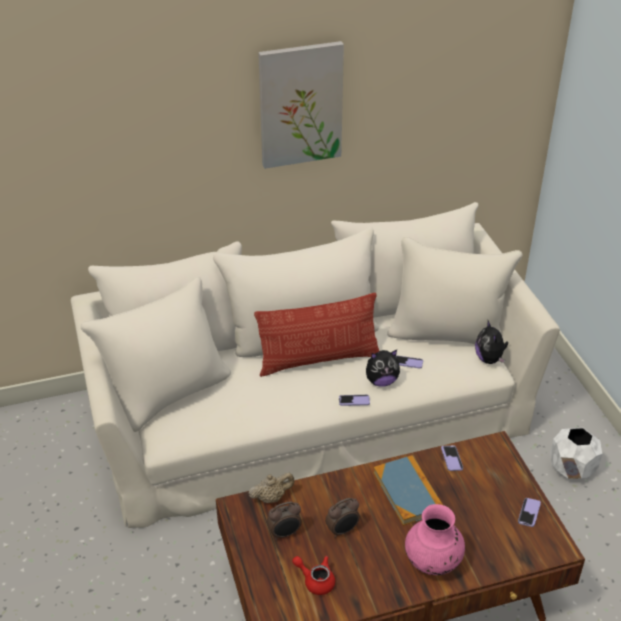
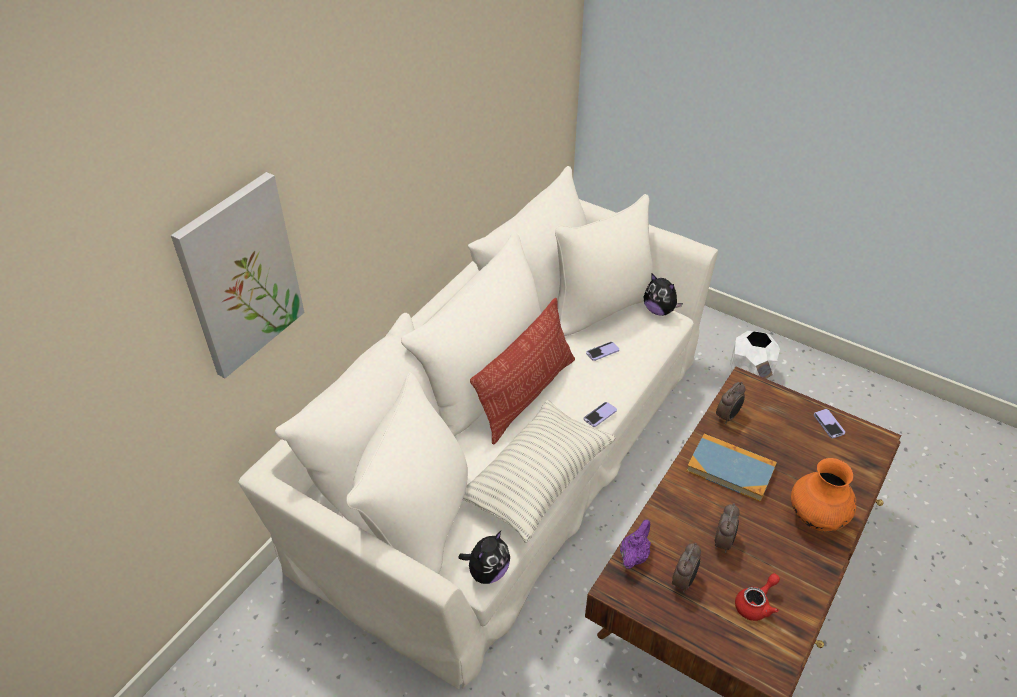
camera: 40 degrees left, 5 degrees up
(262, 414) = (537, 480): none -> pillow
(271, 497) = (634, 555): beige teapot -> purple teapot
(300, 105) = (408, 125): picture -> picture (241, 276)
(315, 580) = (756, 604): red teapot -> red teapot turned 150 degrees clockwise
(381, 381) = (601, 382): plush toy -> plush toy (487, 571)
(432, 562) = (816, 517): pink vase -> orange vase
(451, 459) = (728, 416): phone -> alarm clock

